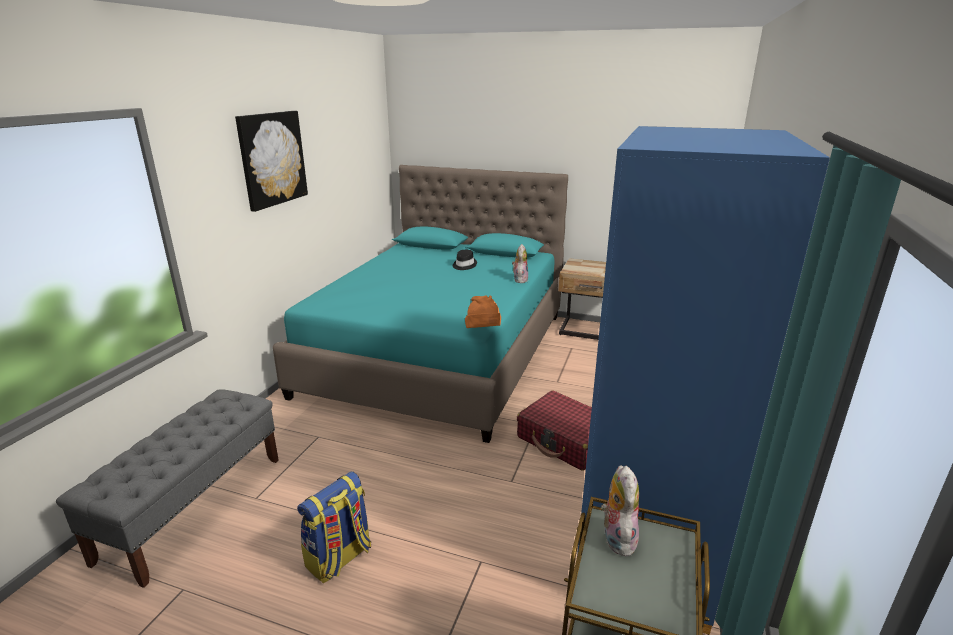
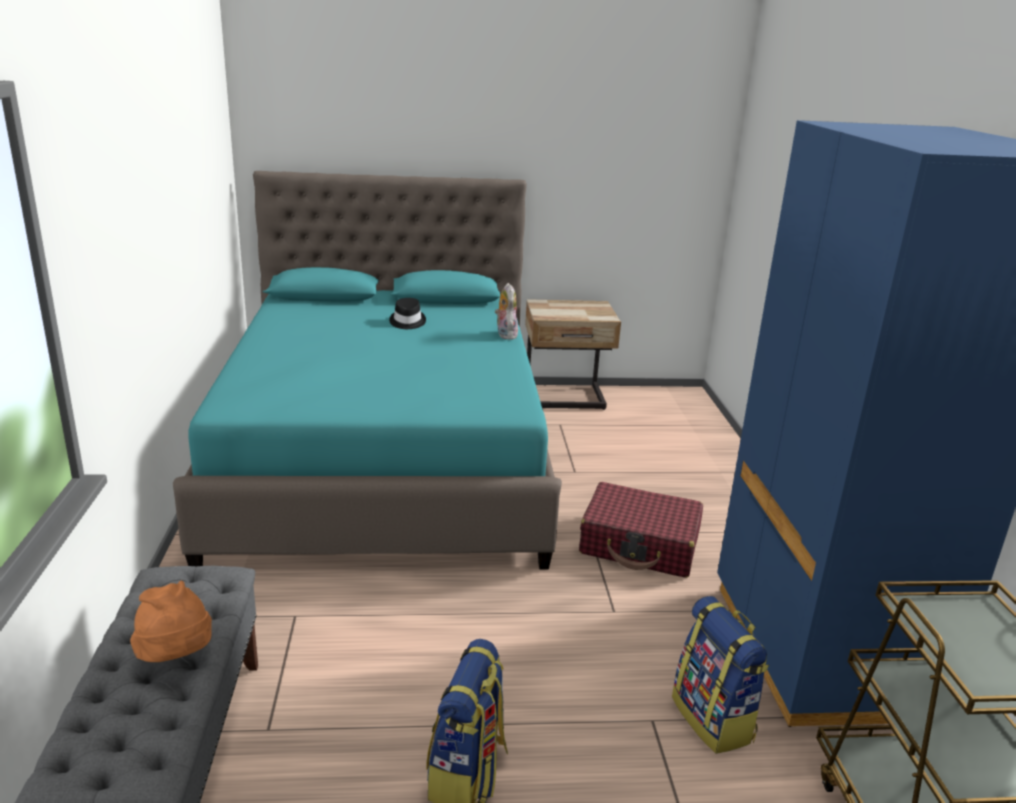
camera: 25 degrees left, 0 degrees up
(272, 159) = (137, 167): picture -> none
(483, 332) = (532, 413): orange hat -> orange hat (177, 658)
(525, 574) = (714, 719): none -> backpack
(616, 537) = (933, 620): plush toy -> none

